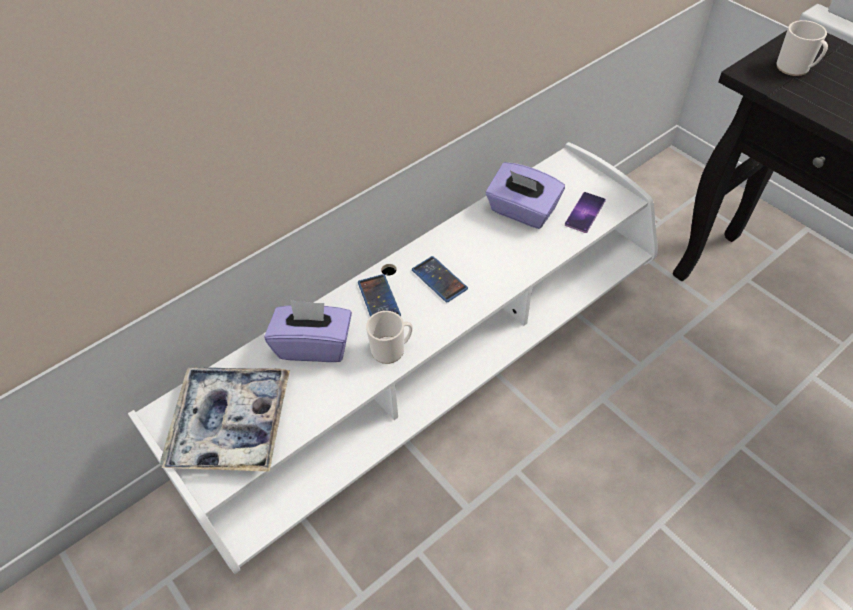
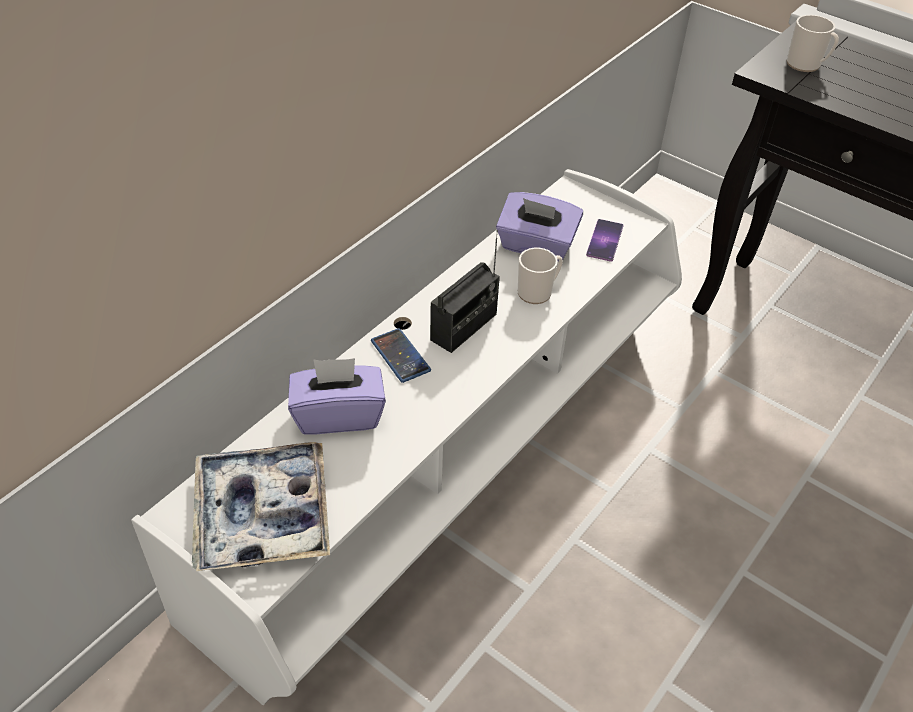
camera: 15 degrees left, 5 degrees down
(391, 350) = (430, 408): mug -> mug (538, 291)
(439, 279) = (464, 327): phone -> radio

